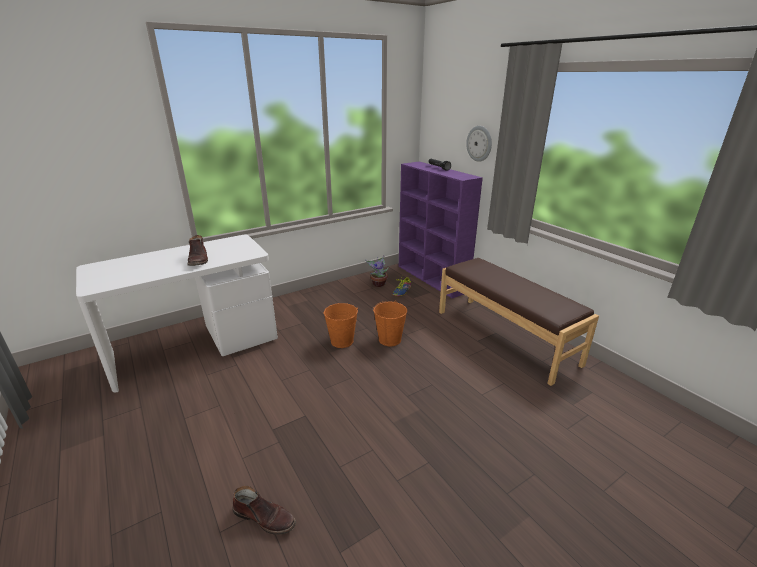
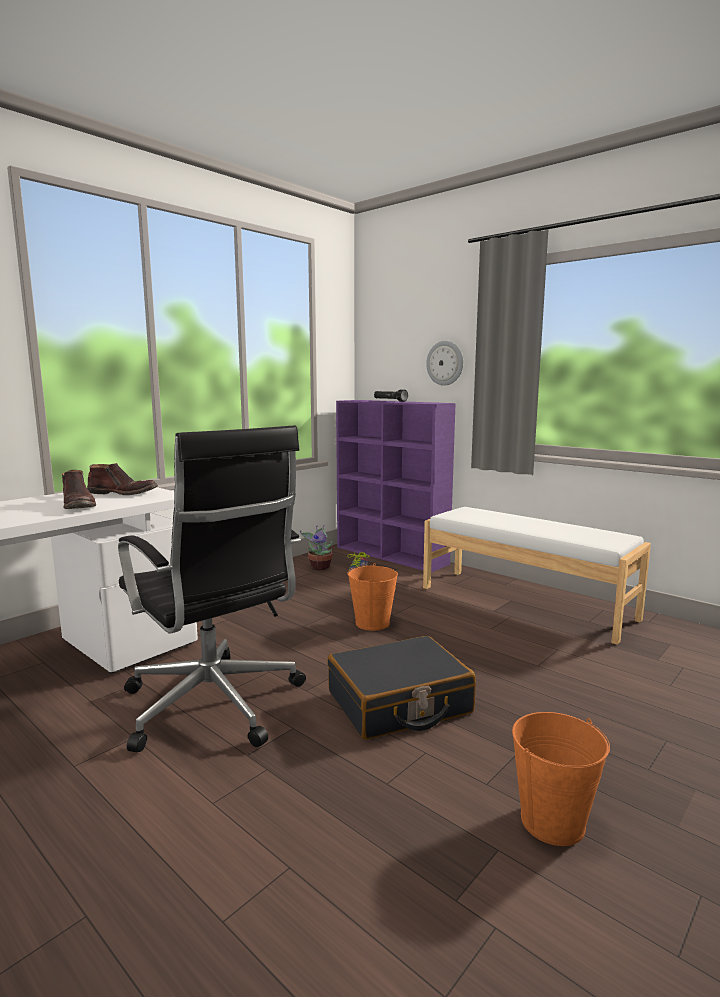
camera: 15 degrees left, 15 degrees down
(265, 517) = (298, 879): brown boot -> brown boot (123, 493)
(269, 390) = (215, 706): none -> black office chair
(342, 341) = (301, 633): orange bucket -> orange bucket (552, 821)
(375, 409) = (399, 703): none -> black suitcase
(505, 336) = (525, 602): brown bench -> white bench

